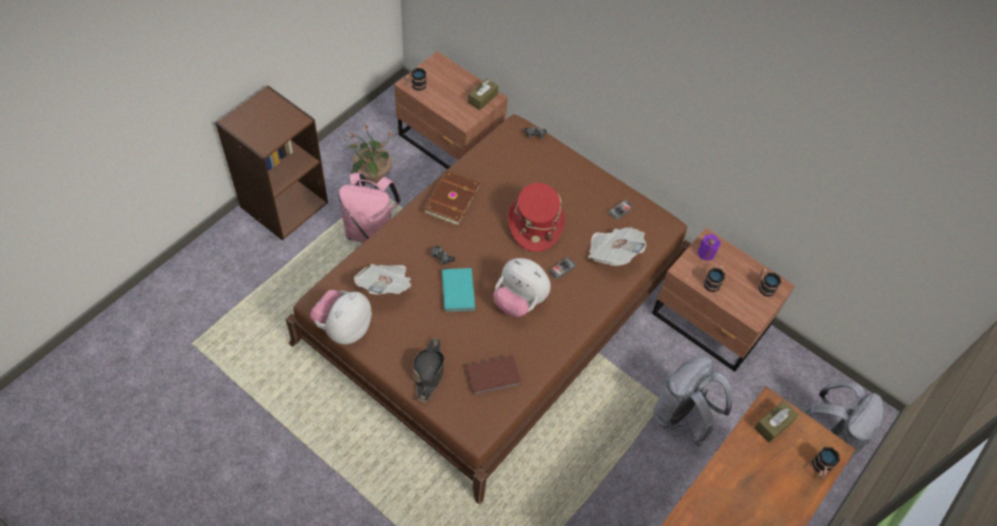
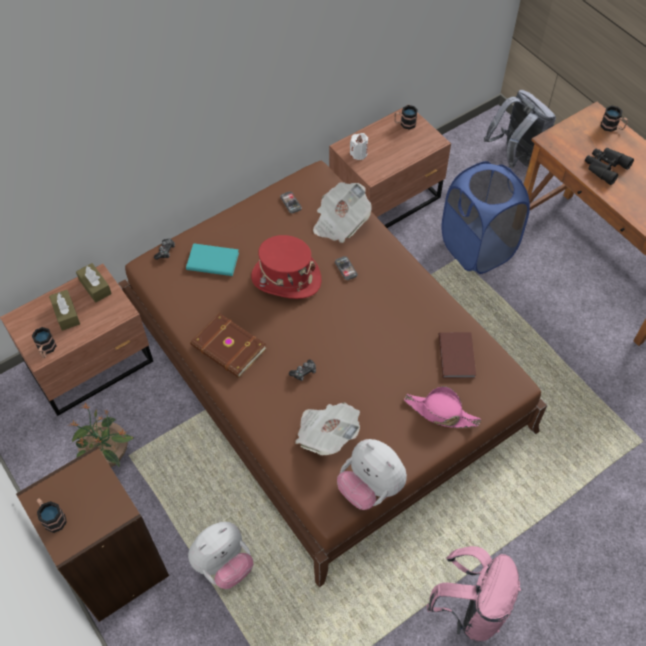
camera: 70 degrees left, 0 degrees up
(371, 231) = (189, 471): pink backpack -> pink backpack (471, 608)
(429, 371) = (441, 412): black hat -> pink hat
(459, 290) = (350, 364): turquoise book -> turquoise book (212, 260)
(519, 301) = (374, 314): plush toy -> plush toy (223, 564)
(682, 417) = (477, 248): grey backpack -> blue laundry basket
(706, 253) = (358, 154): purple candle -> white candle
(713, 282) = (391, 158): mug -> mug (52, 518)
(754, 464) = (604, 167): none -> black binoculars
(773, 424) = (569, 143): brown tissue box -> brown tissue box (66, 314)

